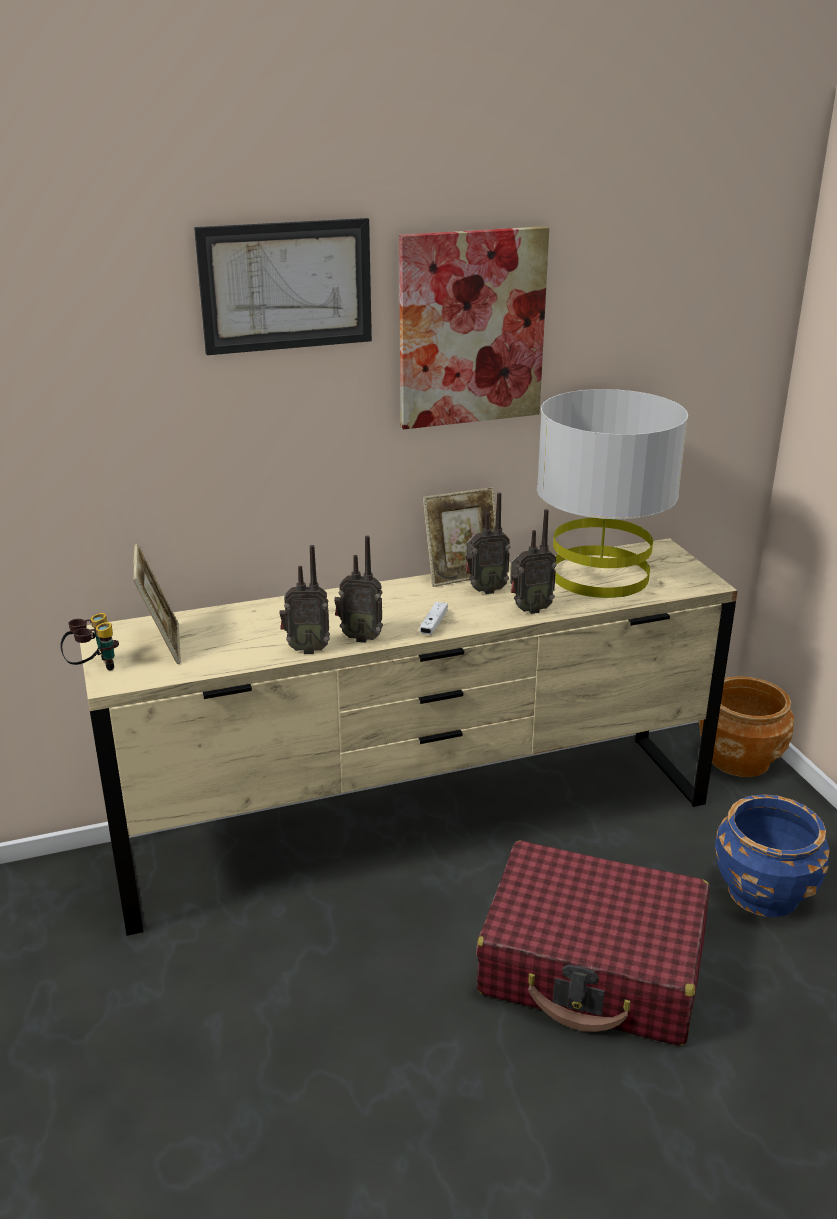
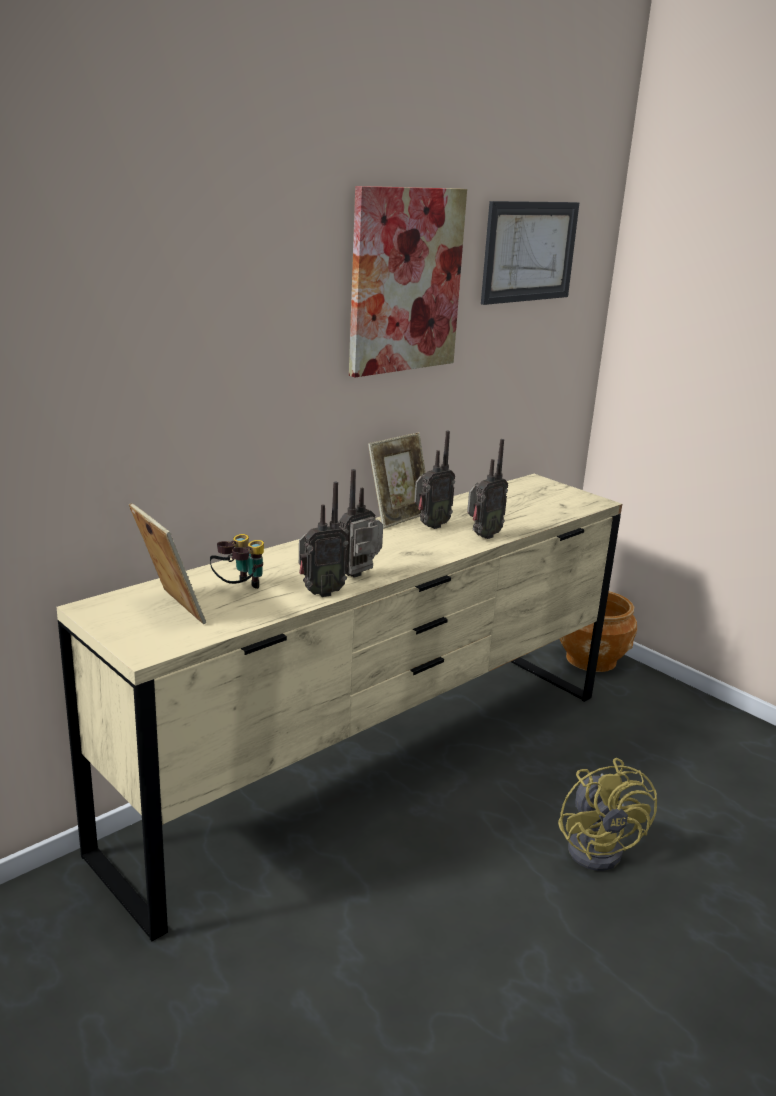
camera: 25 degrees left, 5 degrees down
(93, 668) = (113, 641): binoculars -> binoculars (238, 589)
(286, 286) = (262, 230): picture -> picture (529, 251)
(360, 637) = (360, 576): radio -> radio turned 150 degrees clockwise
(433, 624) = (415, 557): white game controller -> none
(593, 965) = (600, 847): red suitcase -> yellow fan
(600, 575) = (511, 505): grey table lamp -> none
(764, 892) = (680, 755): blue planter -> none

